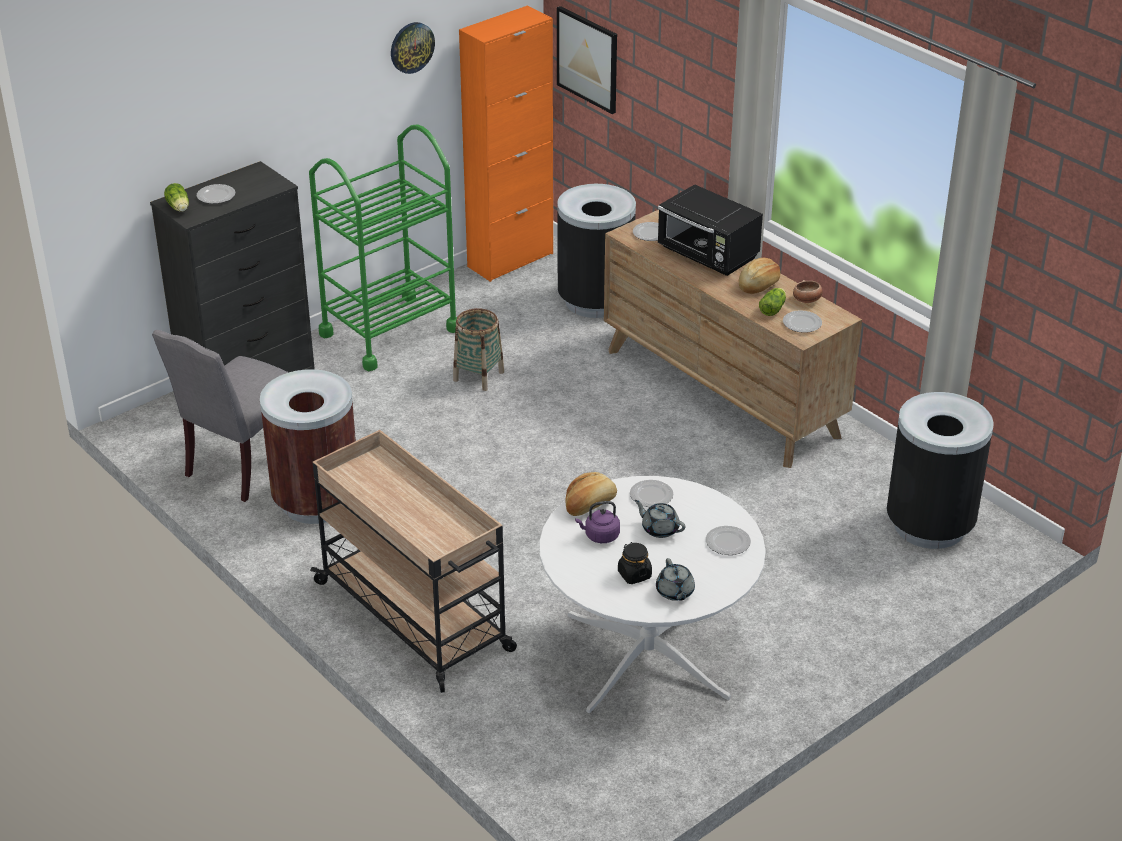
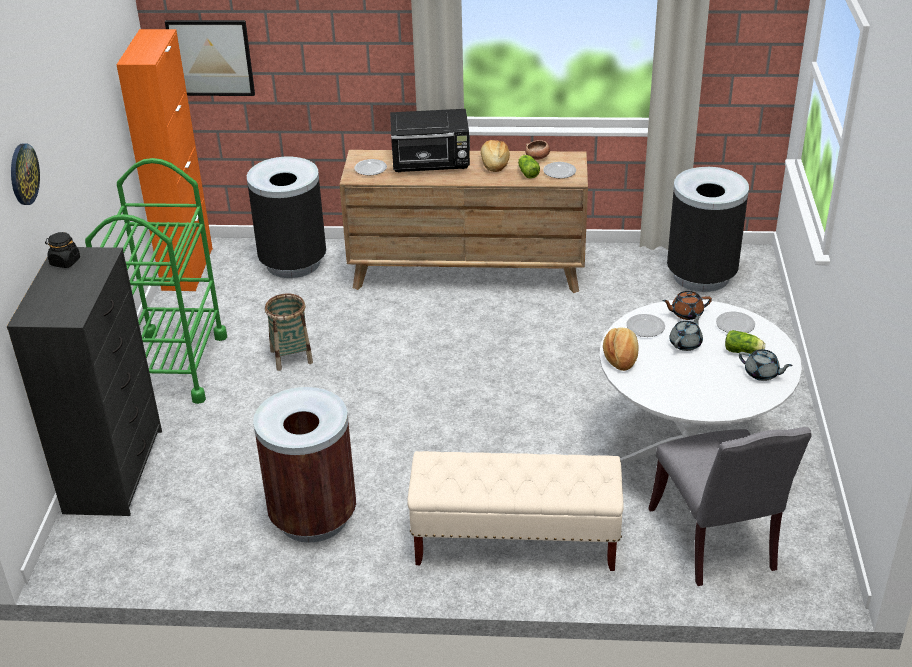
camera: 45 degrees left, 0 degrees up
(179, 208) = (45, 316): lettuce -> lettuce (744, 351)
(215, 196) = (63, 290): plate -> none
(245, 464) = (212, 530): grey chair -> grey chair (717, 542)
(411, 47) = (96, 92): wall clock -> wall clock (23, 174)
(415, 618) = (514, 542): beige cart -> beige bench
(600, 536) = (662, 372): purple kettle -> none
(634, 574) = (723, 380): black jar -> black jar (65, 262)
(659, 529) = (686, 343): grey teapot -> grey teapot turned 135 degrees clockwise
(705, 507) = (686, 313): none -> brown teapot

